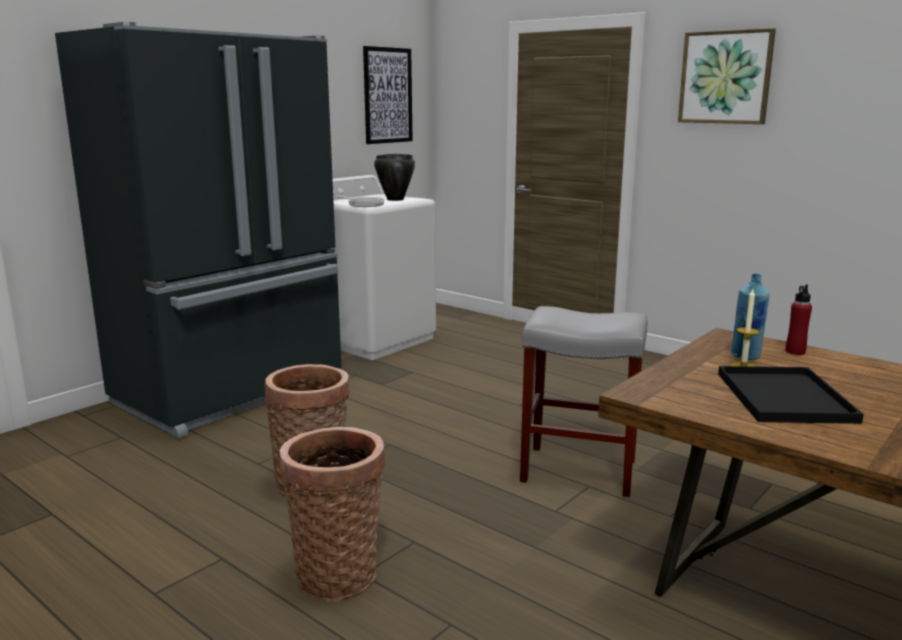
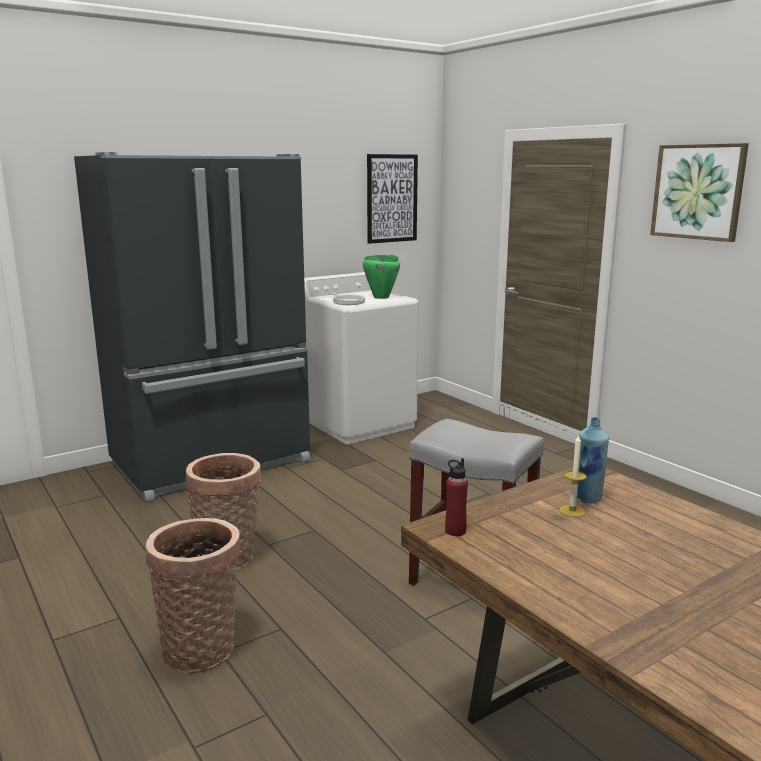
camera: 15 degrees right, 0 degrees up
(395, 199) = (381, 297): black cooking pot -> green cooking pot
(781, 396) = (579, 549): black tray -> none
(795, 352) = (645, 499): red bottle -> red bottle (455, 531)

